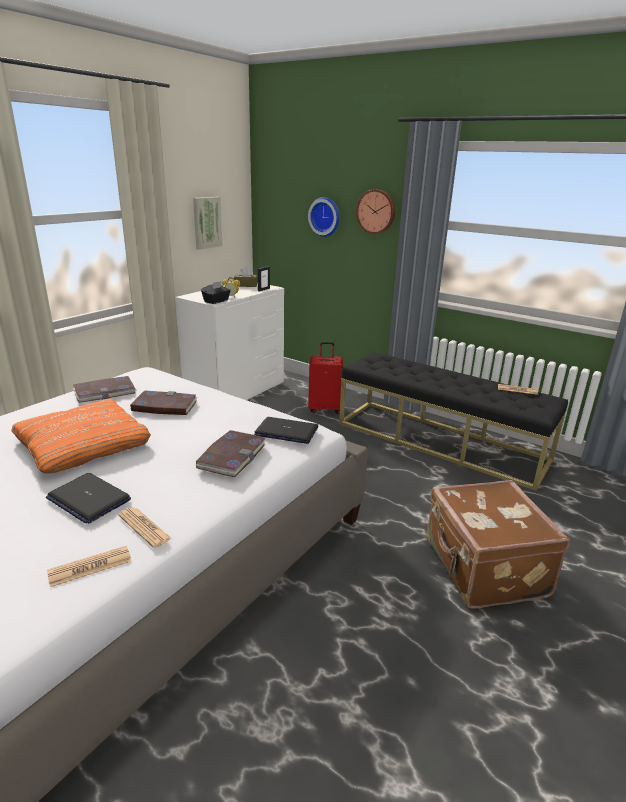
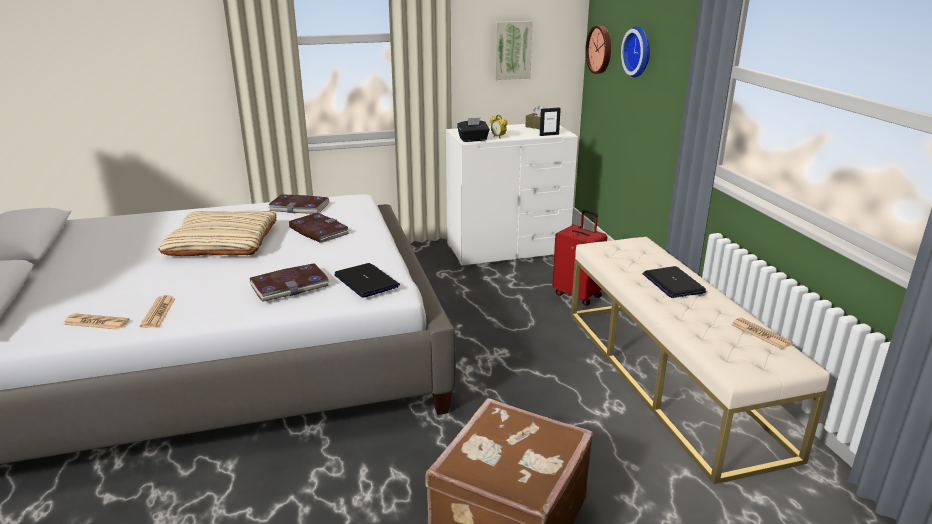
camera: 40 degrees right, 0 degrees up
(82, 443) = (222, 241): orange pillow -> beige pillow
(88, 499) = (161, 281): laptop -> laptop (673, 283)
(376, 211) = (682, 49): wall clock -> wall clock (600, 49)
(440, 441) = (669, 377): black bench -> beige bench

